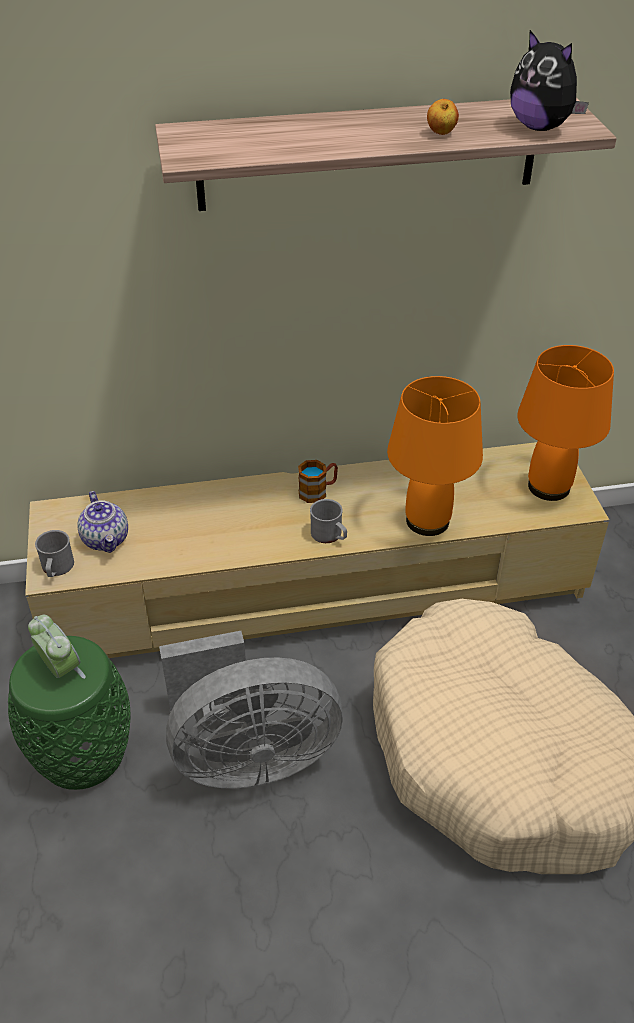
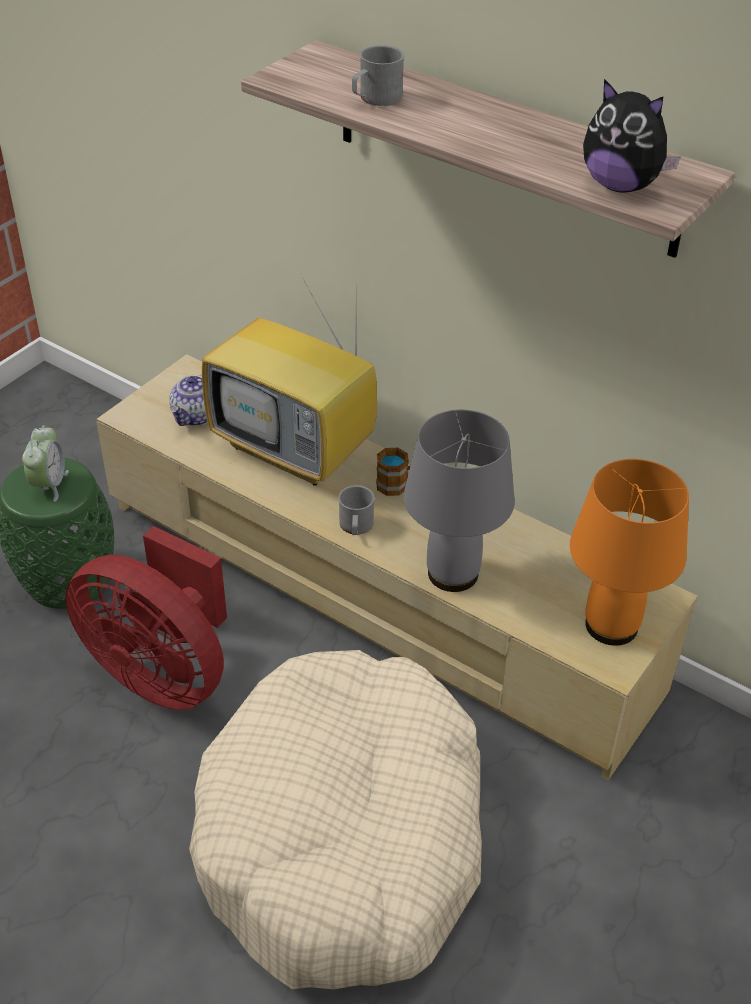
camera: 45 degrees right, 0 degrees up
(57, 569) = (138, 414): grey mug -> grey mug (375, 99)
(216, 514) = (296, 450): none -> television
(248, 756) = (163, 672): grey fan -> red fan
(428, 522) = (452, 574): orange table lamp -> grey table lamp
(441, 133) = (516, 149): apple -> none
(541, 127) = (621, 186): plush toy -> plush toy turned 60 degrees counterclockwise

